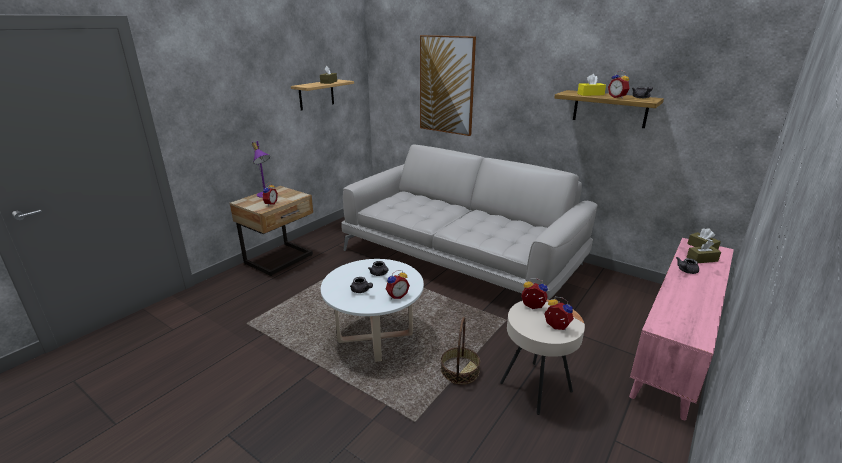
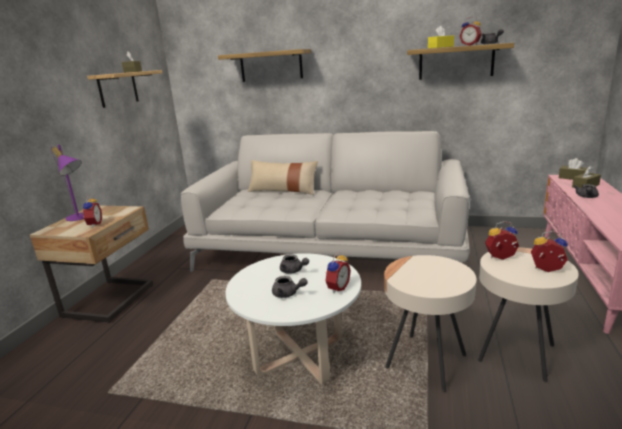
camera: 20 degrees left, 5 degrees down
(430, 200) = (283, 191): none -> beige pillow
(446, 85) = (271, 66): picture -> shelf
(460, 370) = (426, 361): basket -> beige side table

